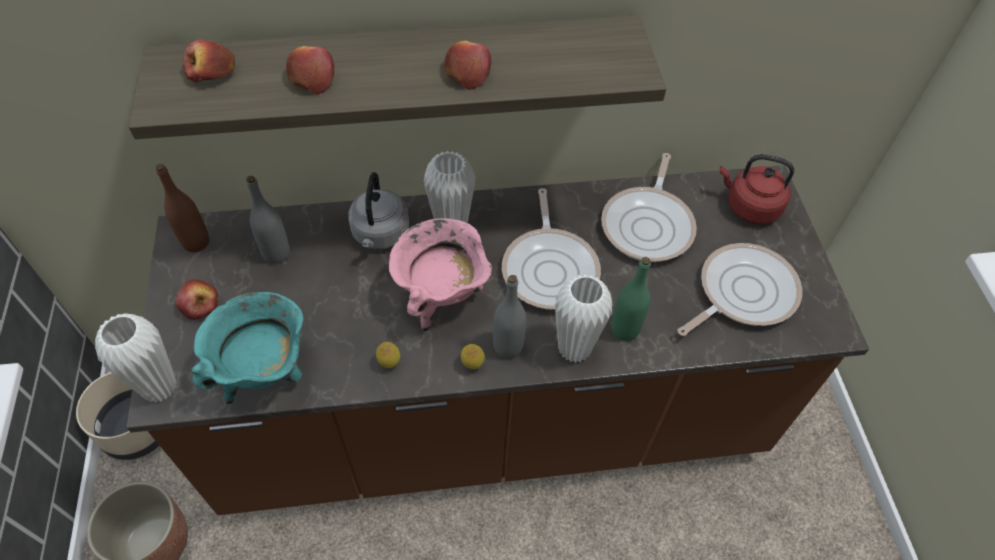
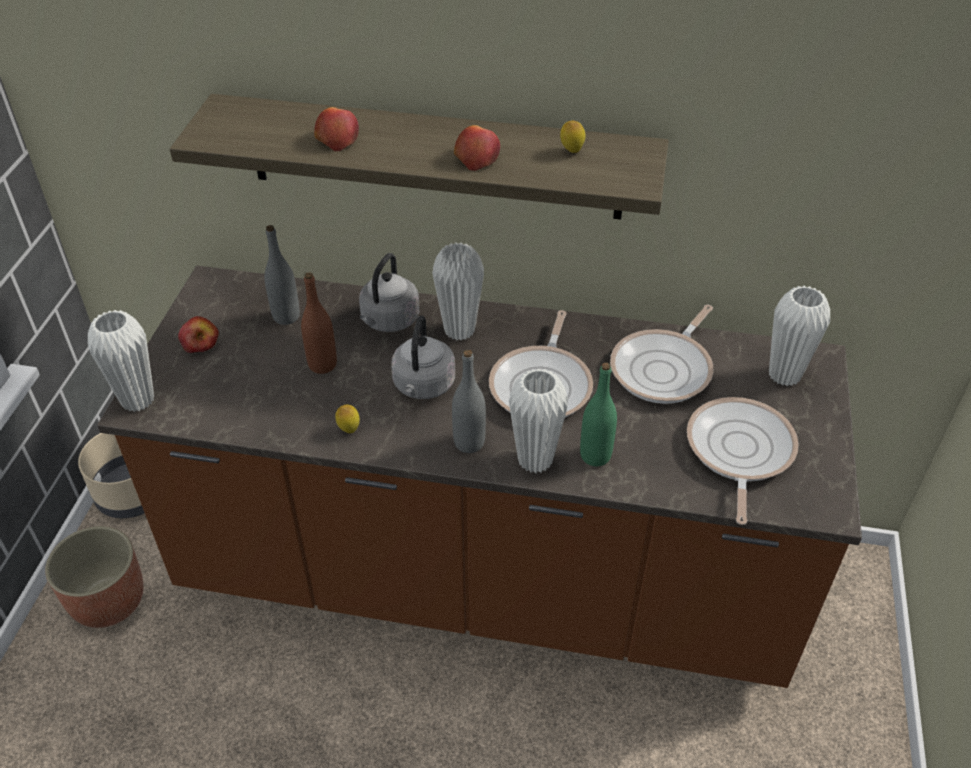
camera: 20 degrees right, 10 degrees down
(196, 242) = (219, 292): brown bottle -> brown bottle (322, 365)
(212, 73) = (255, 121): apple -> none
(265, 373) = (233, 411): turquoise cooking pot -> none
(441, 297) = (423, 386): pink cooking pot -> grey kettle
(472, 365) = (427, 450): lemon -> lemon (571, 151)
(741, 292) = (738, 452): frying pan -> frying pan turned 60 degrees counterclockwise
(749, 206) = (784, 375): red kettle -> white vase

